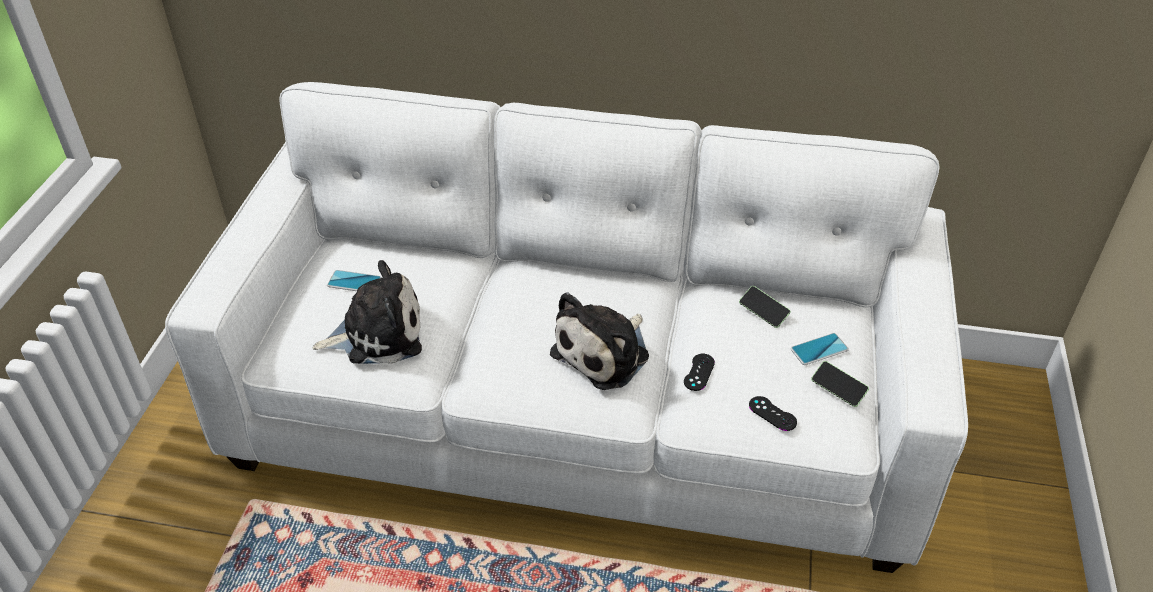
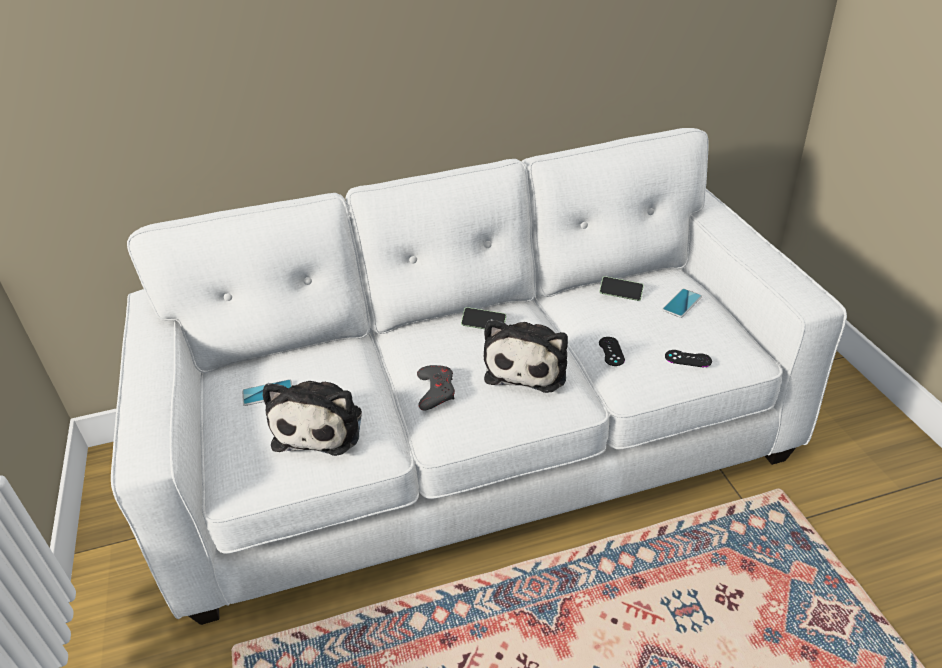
camera: 25 degrees left, 5 degrees down
(377, 333) = (321, 426): plush toy -> plush toy turned 135 degrees clockwise
(499, 342) = (436, 391): none -> grey game controller
(838, 389) = (717, 324): phone -> phone (484, 324)

